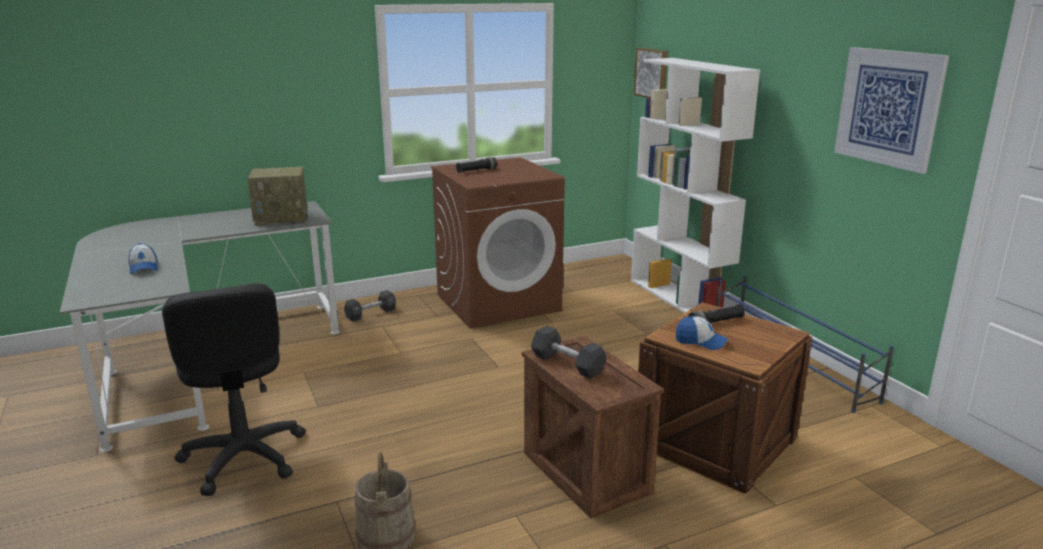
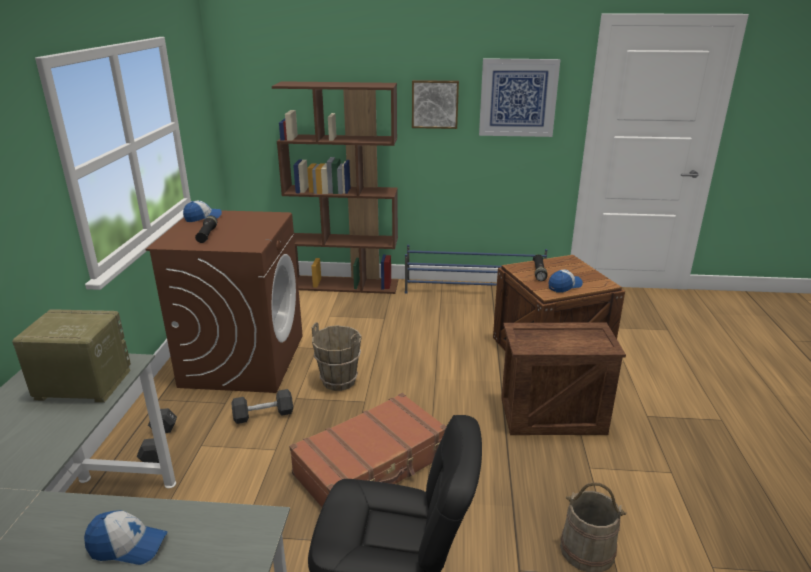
camera: 60 degrees left, 5 degrees up
(282, 218) = (81, 385): radio -> radio turned 105 degrees counterclockwise
(415, 396) = (372, 465): none -> brown suitcase
(508, 162) = (203, 217): none -> cap
(515, 346) = (339, 381): none -> brown bucket
(567, 364) = (548, 343): black dumbbell -> black dumbbell (263, 415)
(652, 73) = (246, 98): picture -> picture (435, 104)
(680, 298) = (345, 285): white bookcase -> brown bookcase

